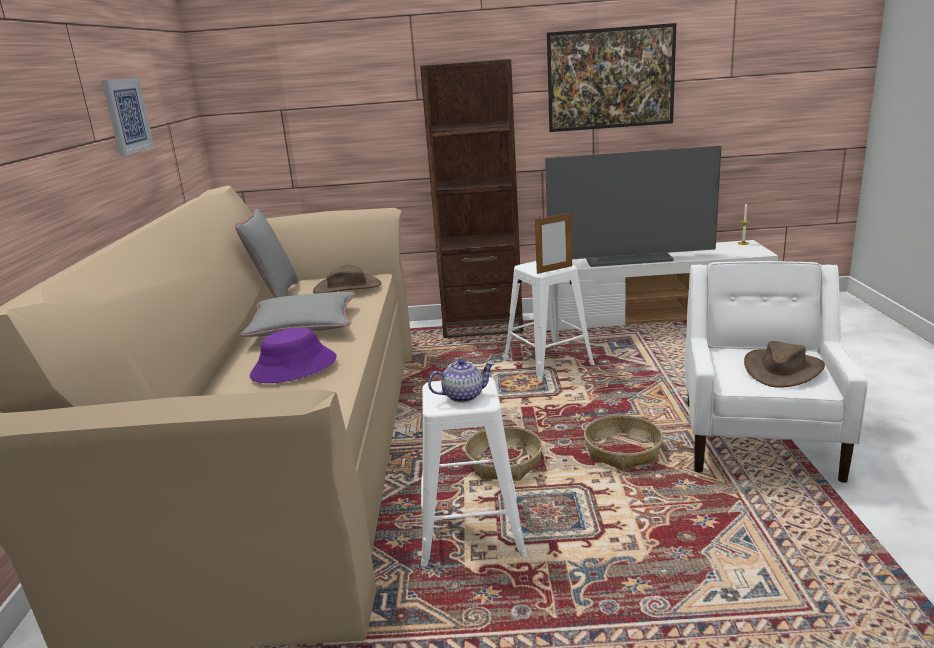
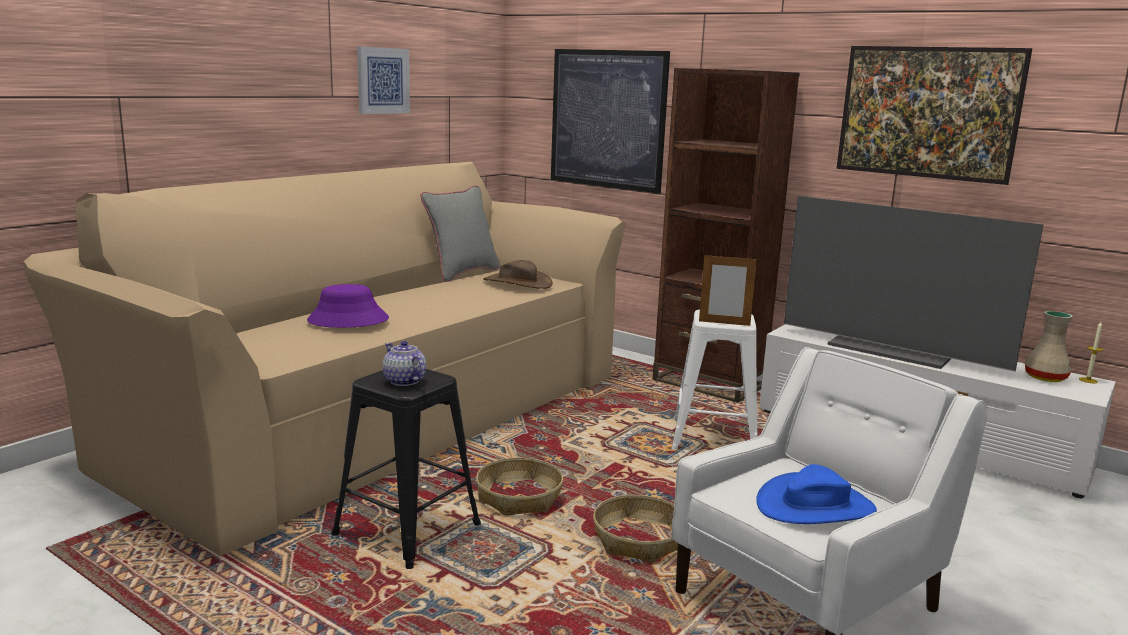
camera: 35 degrees right, 5 degrees down
(303, 324) = (423, 297): grey pillow -> none
(327, 122) = (607, 119): none -> picture
(463, 396) = (403, 381): teapot -> teapot turned 150 degrees counterclockwise
(469, 529) = (407, 529): white stool -> black stool
(726, 248) = (1046, 378): none -> beige vase
(782, 369) = (815, 506): brown hat -> blue hat

